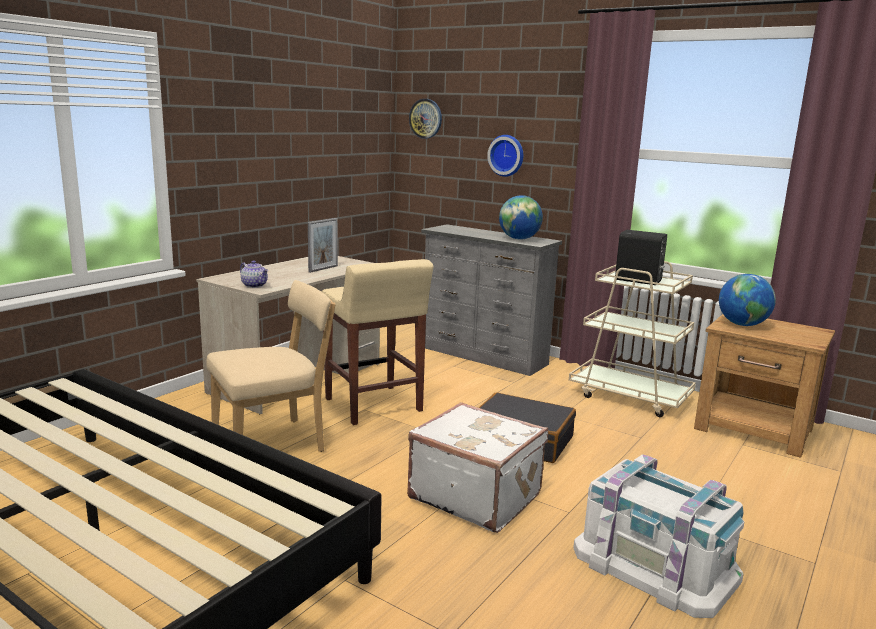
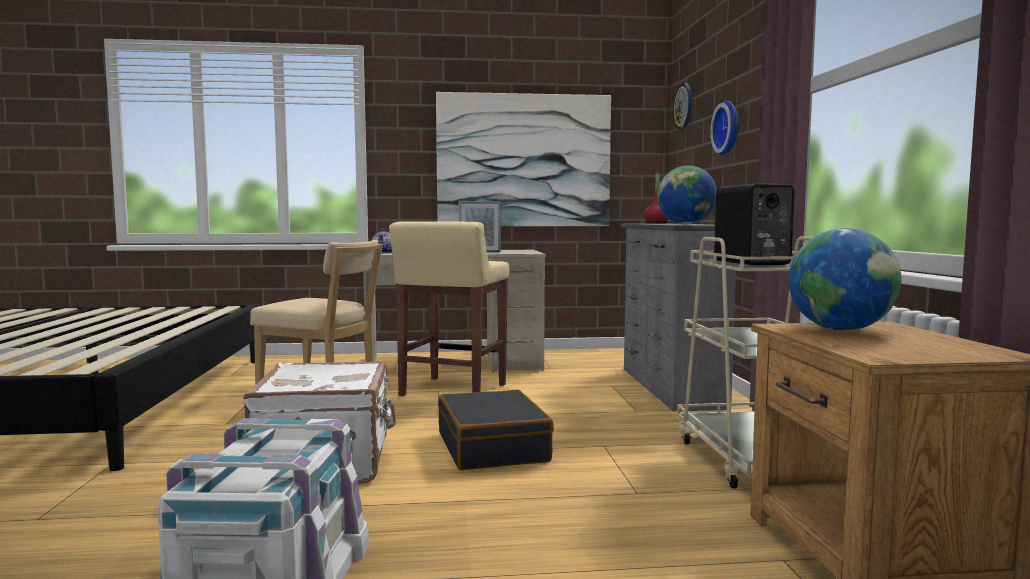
camera: 50 degrees right, 10 degrees down
(302, 165) = (524, 161): none -> picture
(454, 229) = (656, 223): none -> red bottle

